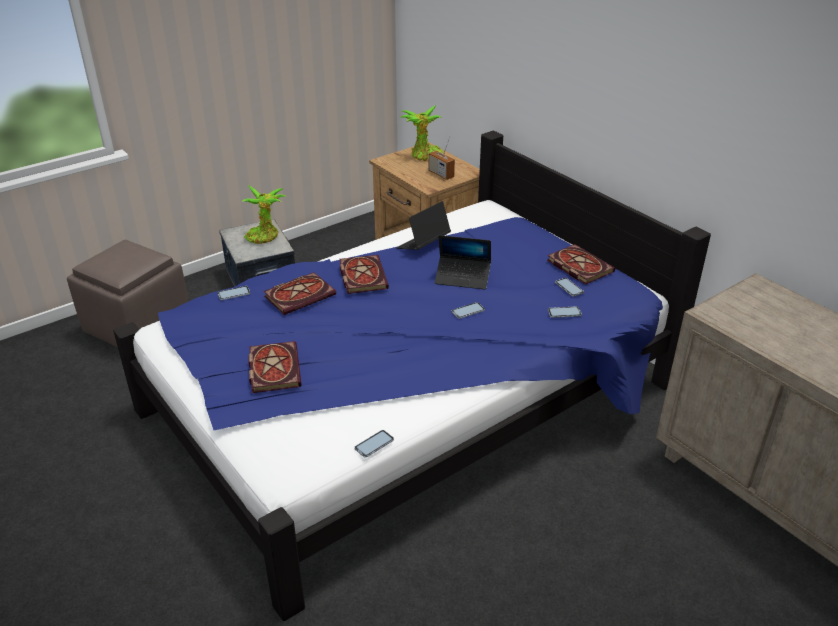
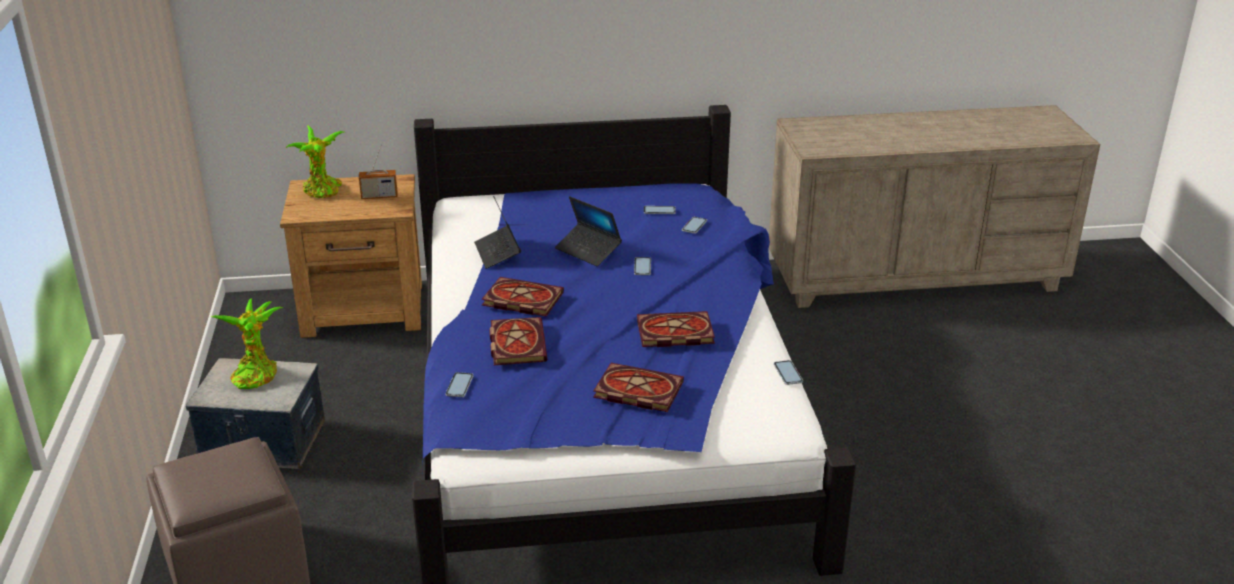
camera: 60 degrees left, 5 degrees down
(462, 278) = (588, 250): laptop -> laptop turned 90 degrees clockwise
(577, 266) = (629, 196): book -> book (673, 333)

